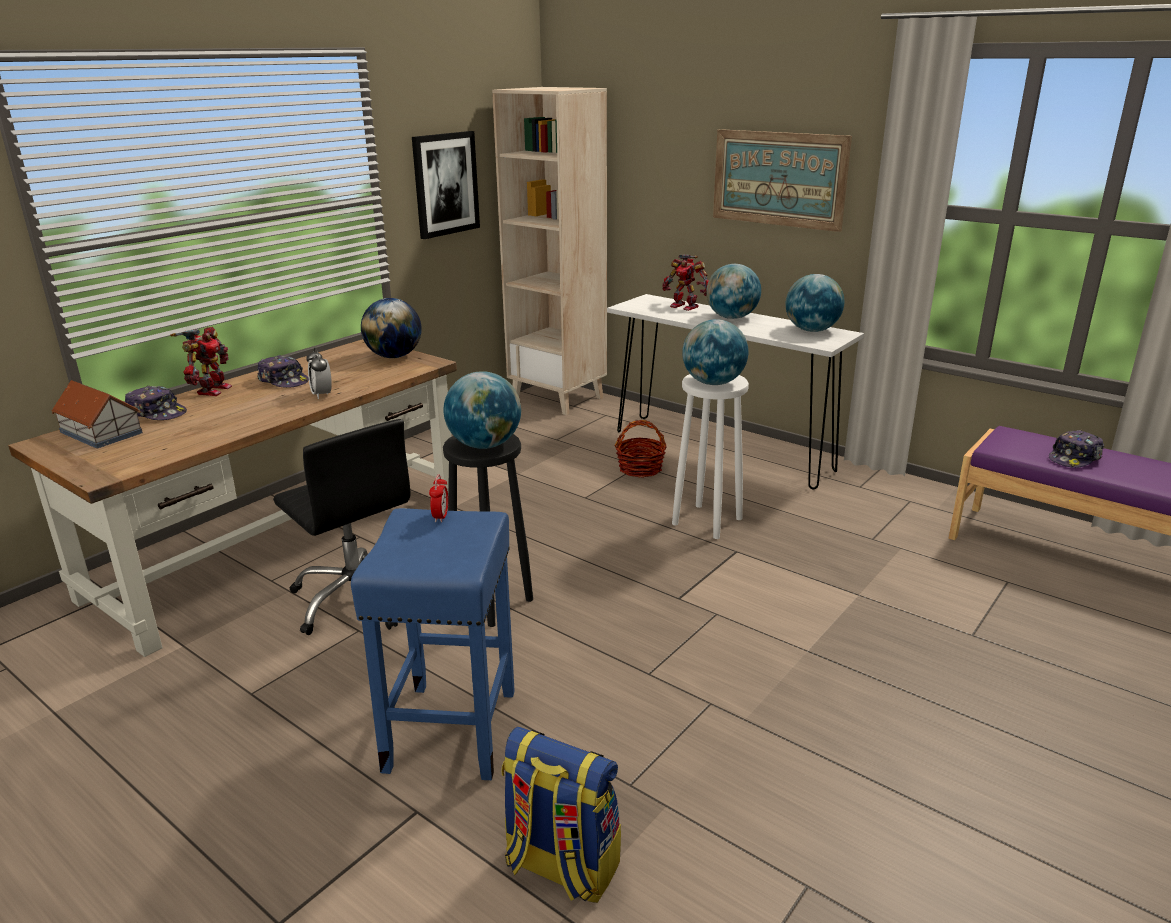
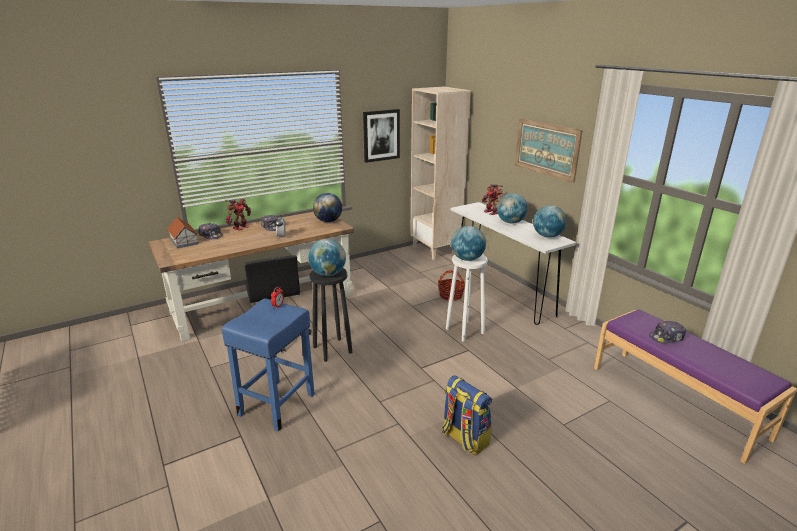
camera: 20 degrees right, 0 degrees up
(560, 866) = (281, 477): backpack -> backpack (464, 438)

